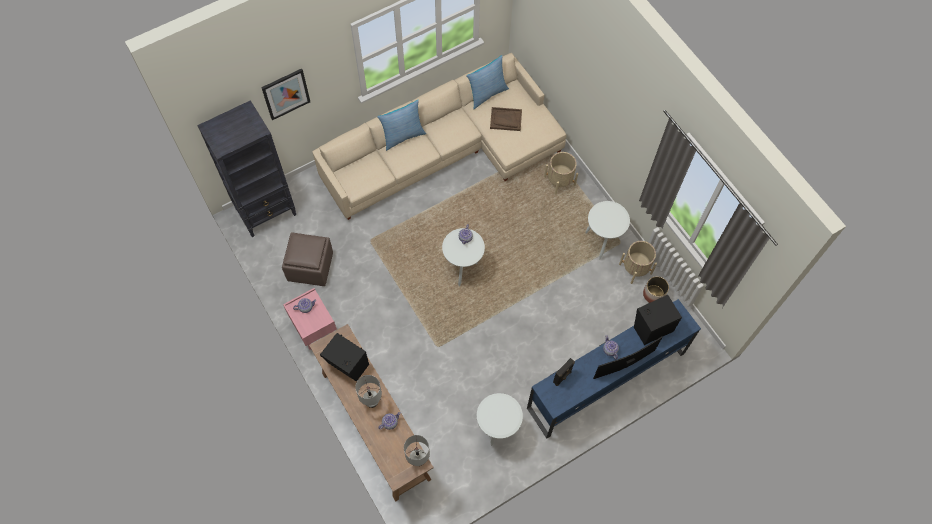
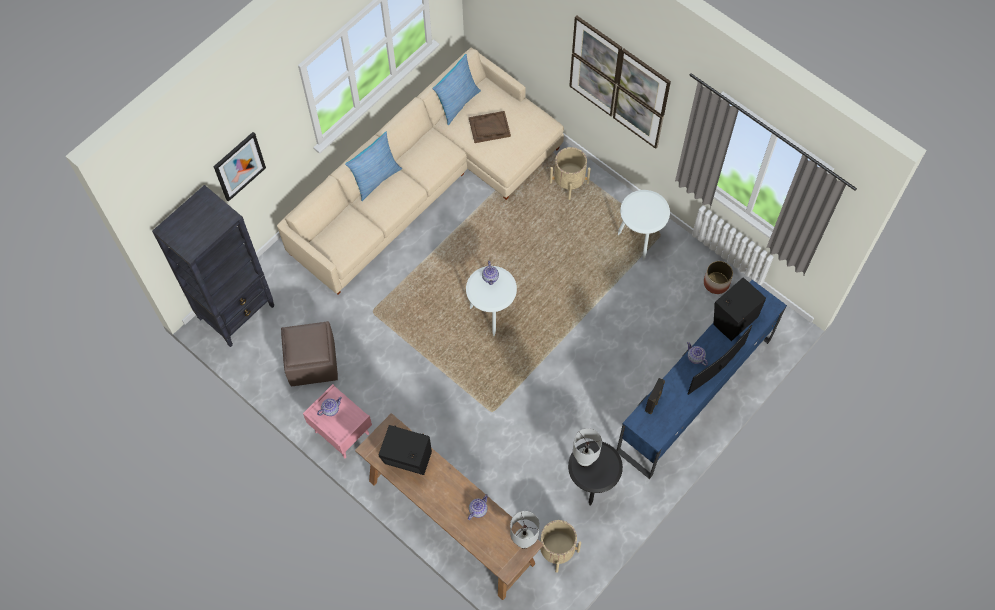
camera: 15 degrees left, 0 degrees up
(372, 402) = (449, 492): white table lamp -> white table lamp (584, 460)
(497, 430) = (591, 486): white side table -> black side table
(612, 106) = (618, 82): none -> picture
(635, 269) = (686, 260): beige planter -> beige planter (557, 550)

